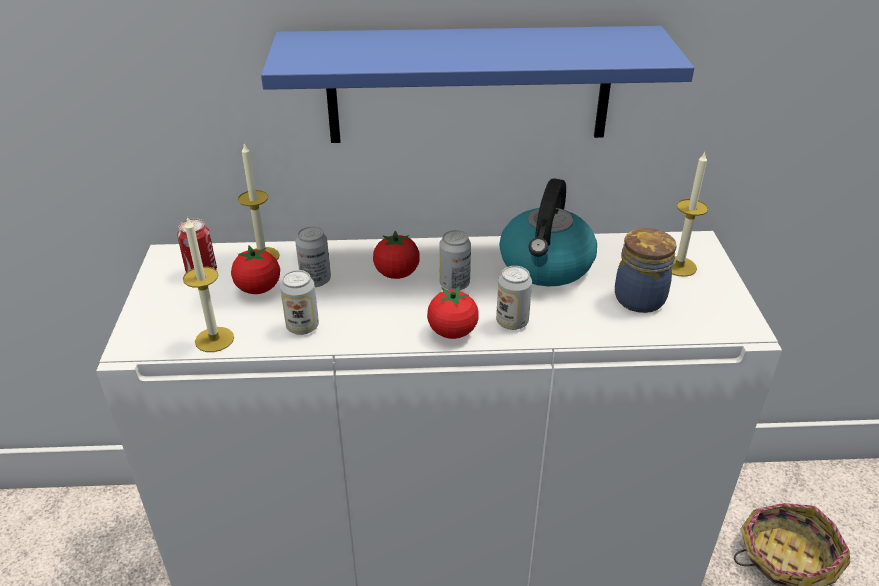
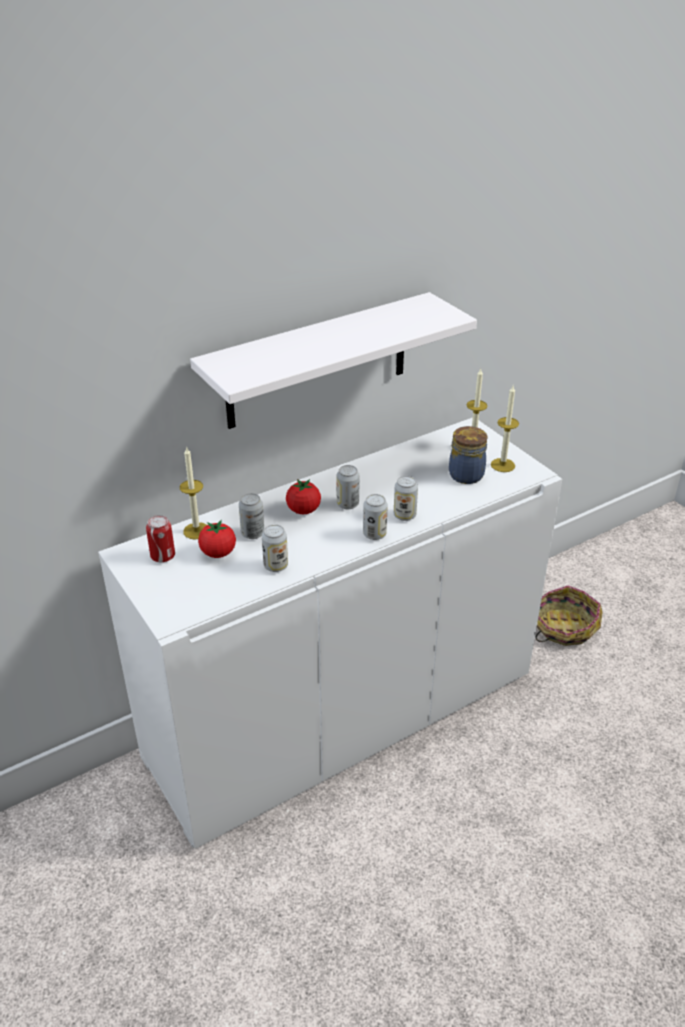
camera: 30 degrees left, 0 degrees up
(214, 339) = (224, 595): candle -> candle (502, 465)
(452, 332) = (374, 534): tomato -> can
(469, 85) = (318, 361): blue shelf -> white shelf
(546, 266) = (394, 473): kettle -> none

